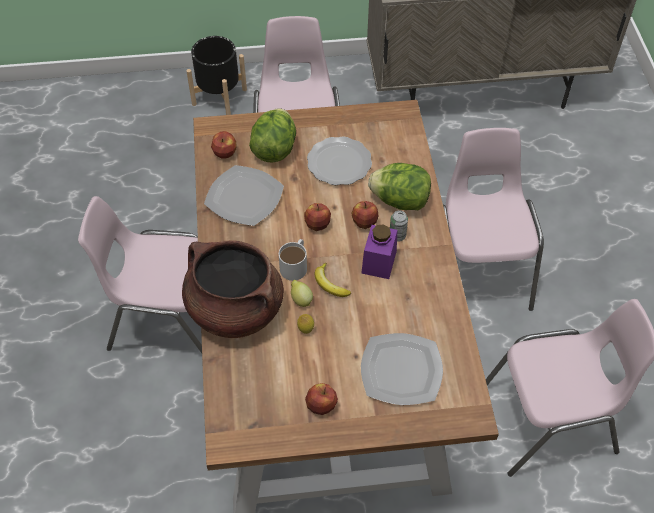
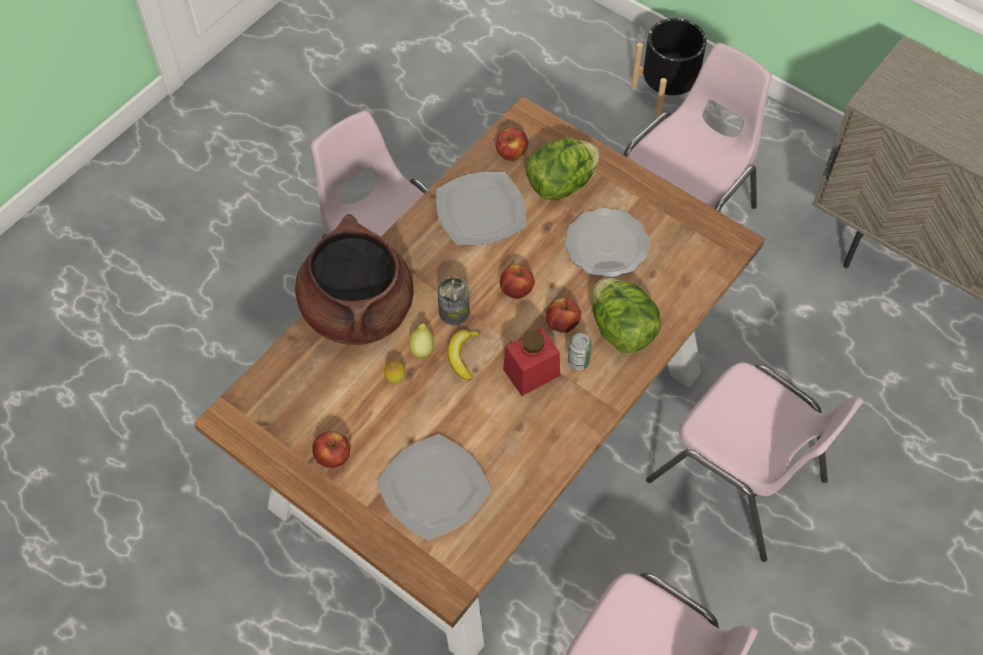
camera: 45 degrees right, 5 degrees up
(295, 264) = (454, 312): white mug -> can
(379, 262) = (531, 372): purple jar -> red jar
(479, 269) = (739, 481): pink chair -> pink chair turned 90 degrees clockwise

